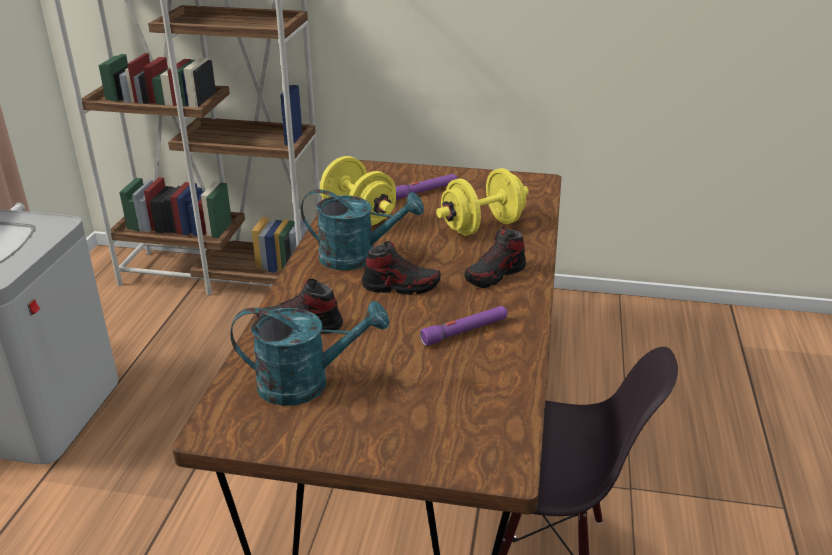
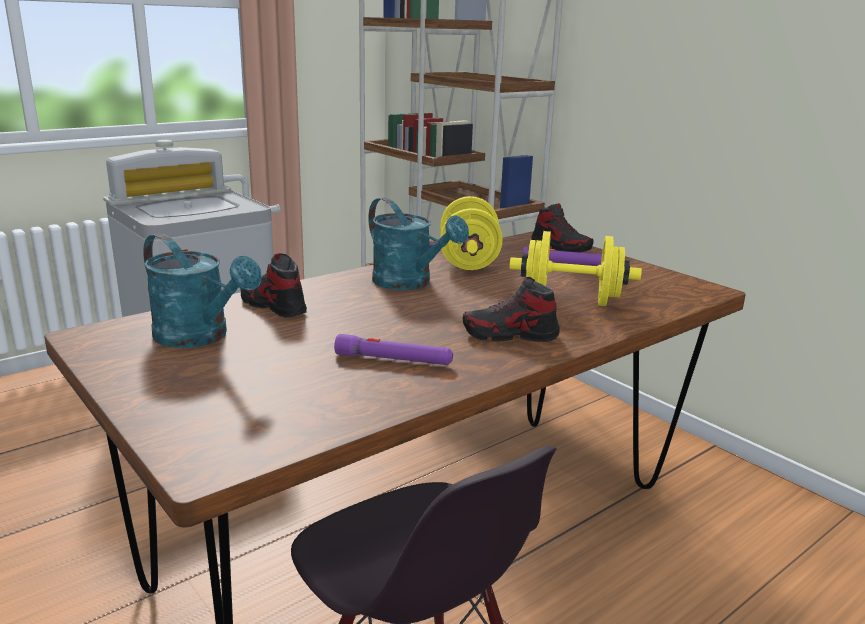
camera: 40 degrees right, 10 degrees down
(401, 286) = (405, 312): shoe -> shoe (561, 247)

